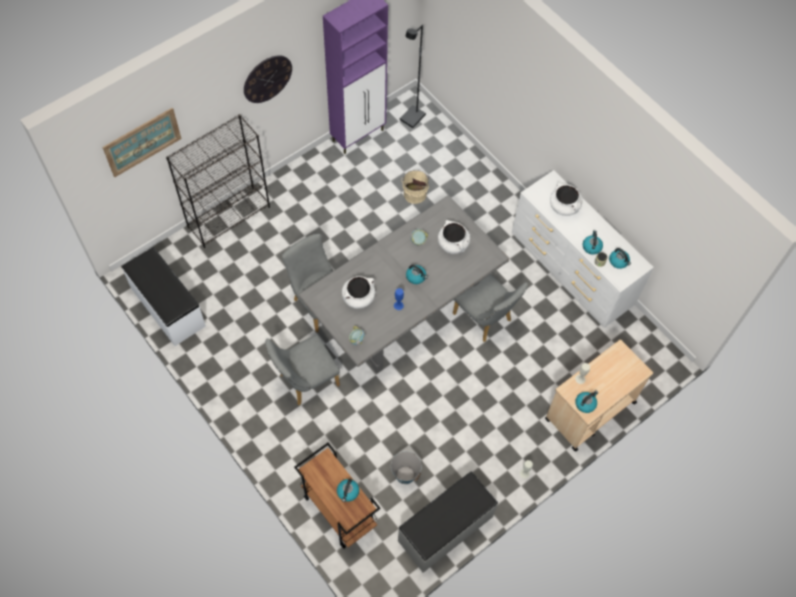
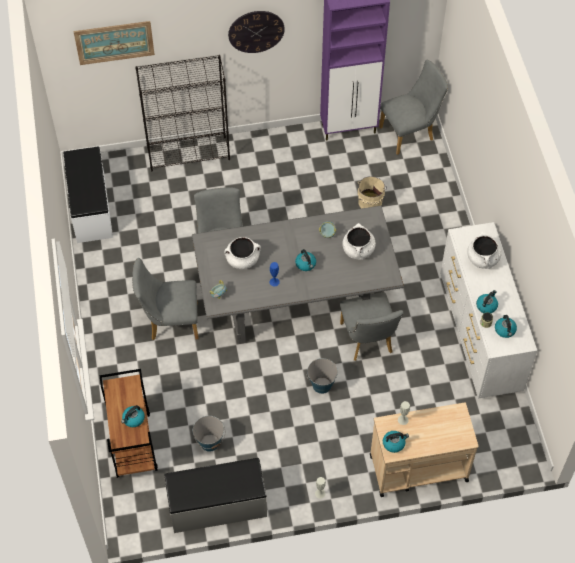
camera: 30 degrees right, 5 degrees down
(412, 118) = (410, 133): black floor lamp -> grey chair
(469, 376) = (321, 385): none -> bucket

